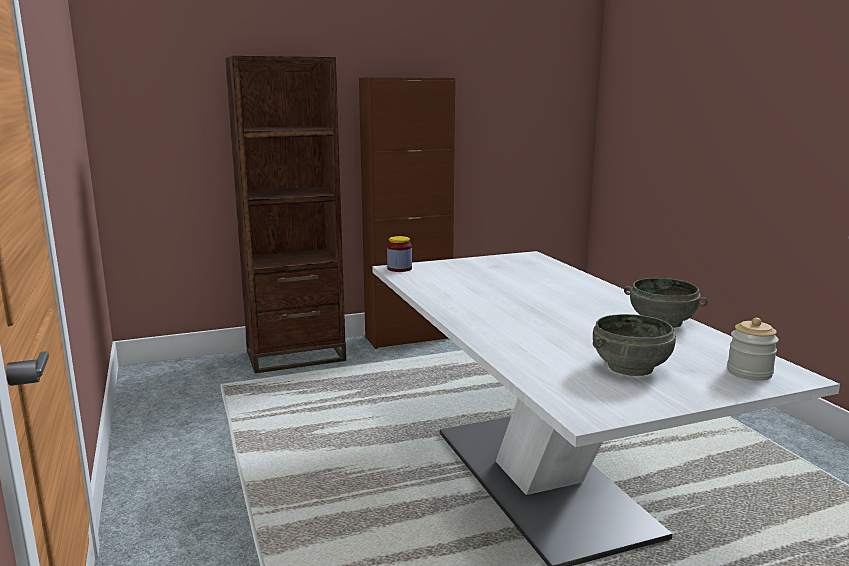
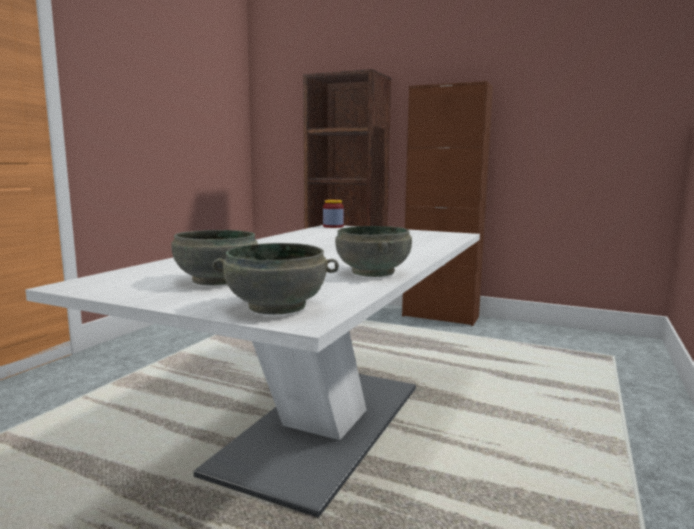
camera: 45 degrees right, 5 degrees down
(749, 372) = (277, 306): jar -> grey bowl

